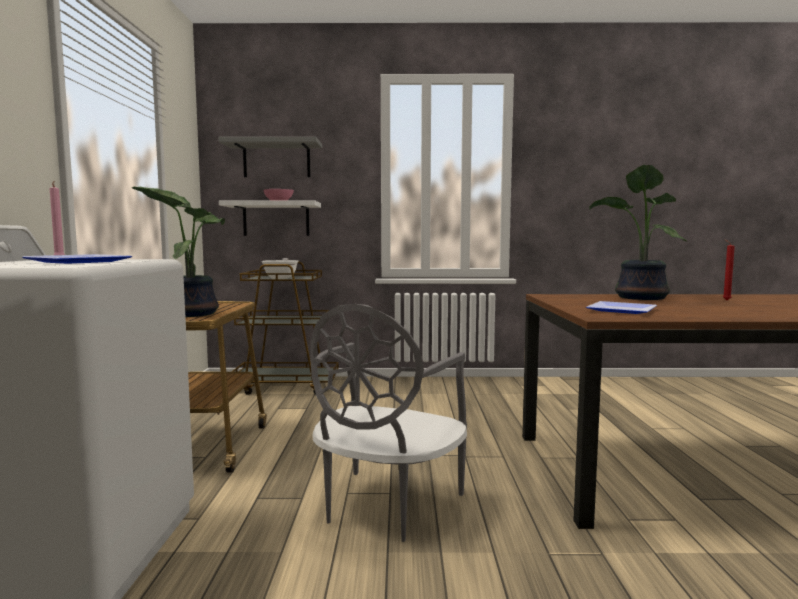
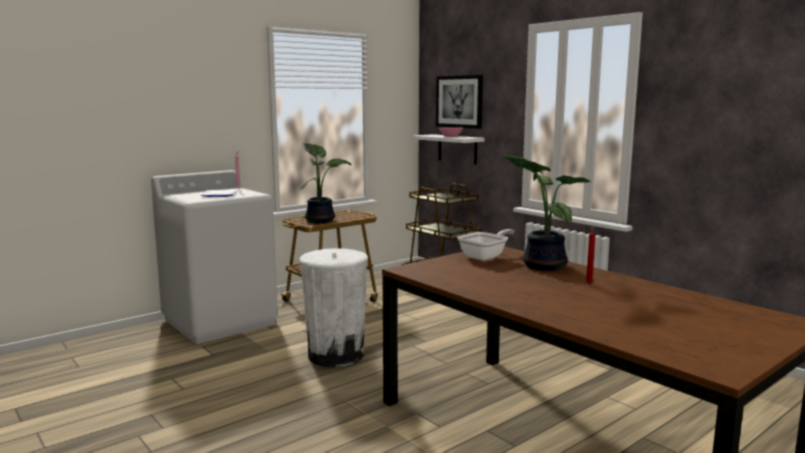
camera: 50 degrees right, 5 degrees up
(276, 160) = (459, 101): grey shelf -> picture
(282, 277) = (442, 197): frying pan -> frying pan (486, 256)
(385, 506) = (336, 355): grey chair -> white trash can
(624, 310) = (449, 269): plate -> none

